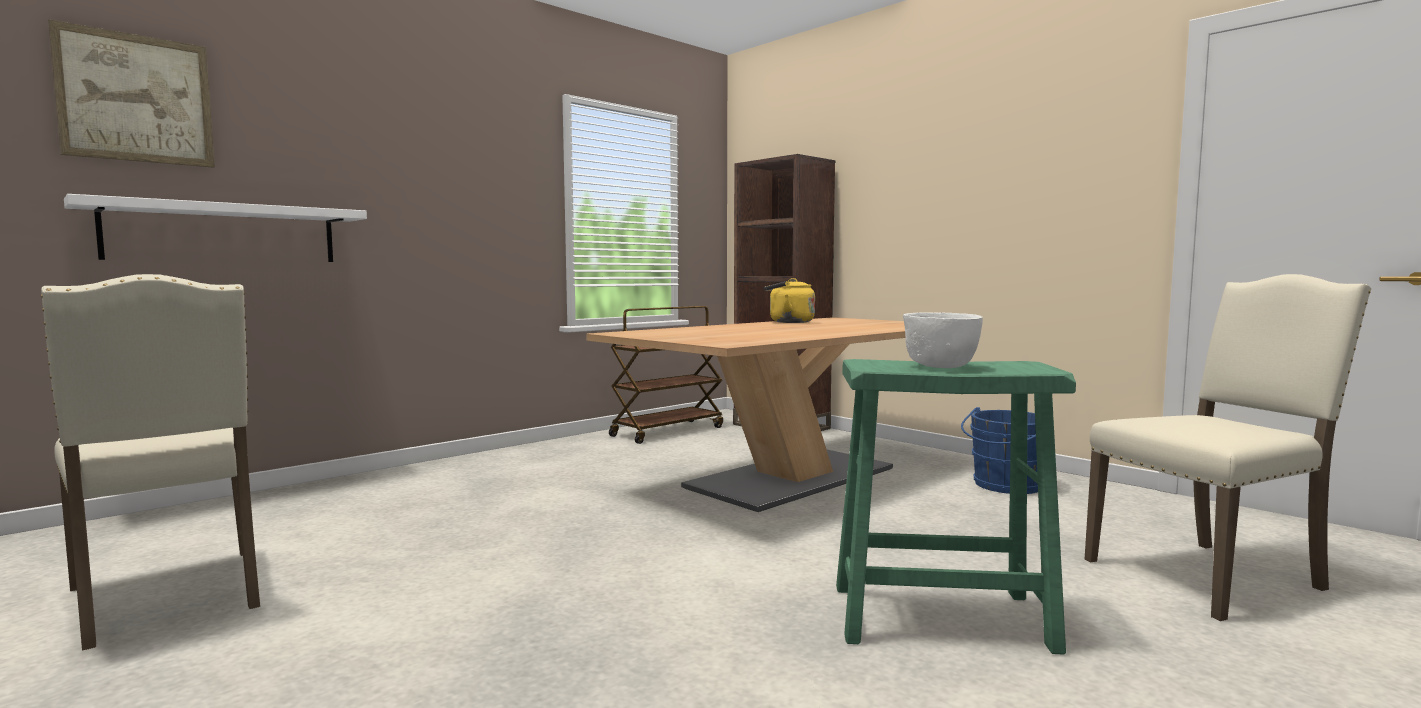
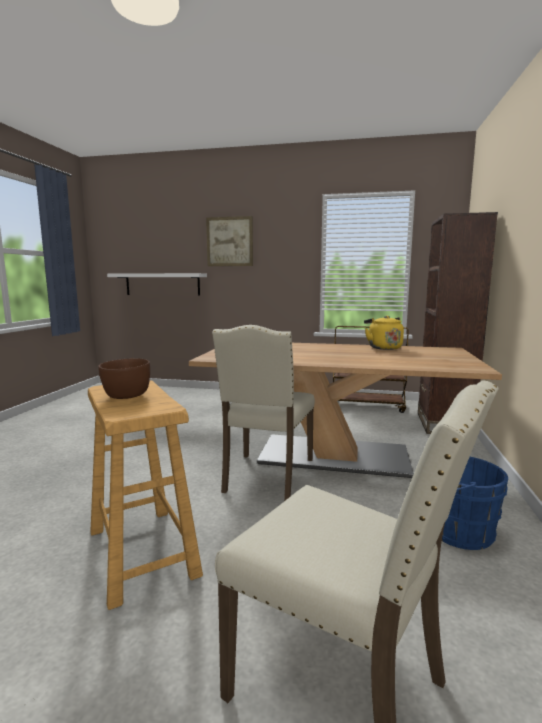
camera: 55 degrees right, 5 degrees up
(136, 98) = (137, 235): picture -> picture (229, 241)
(170, 597) = (74, 414): beige chair -> beige chair (266, 477)
(938, 616) = (142, 552): green stool -> beige stool
(941, 367) = (126, 396): white bowl -> brown bowl

